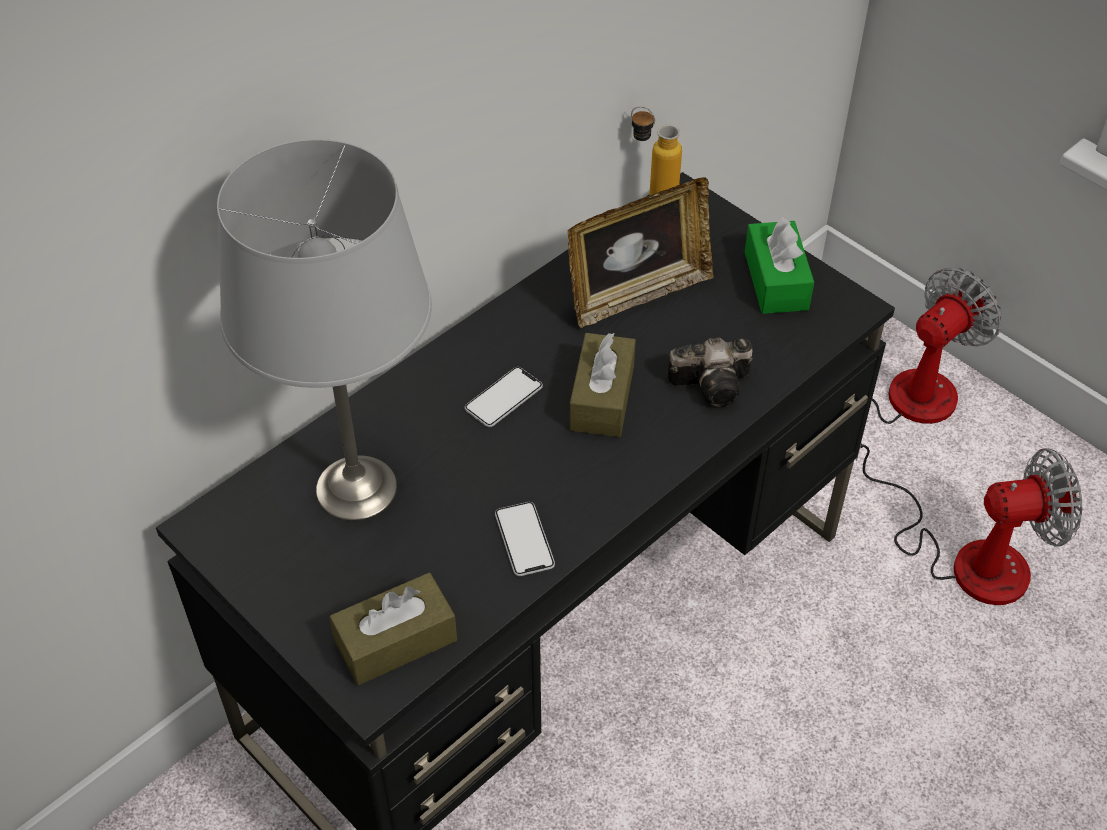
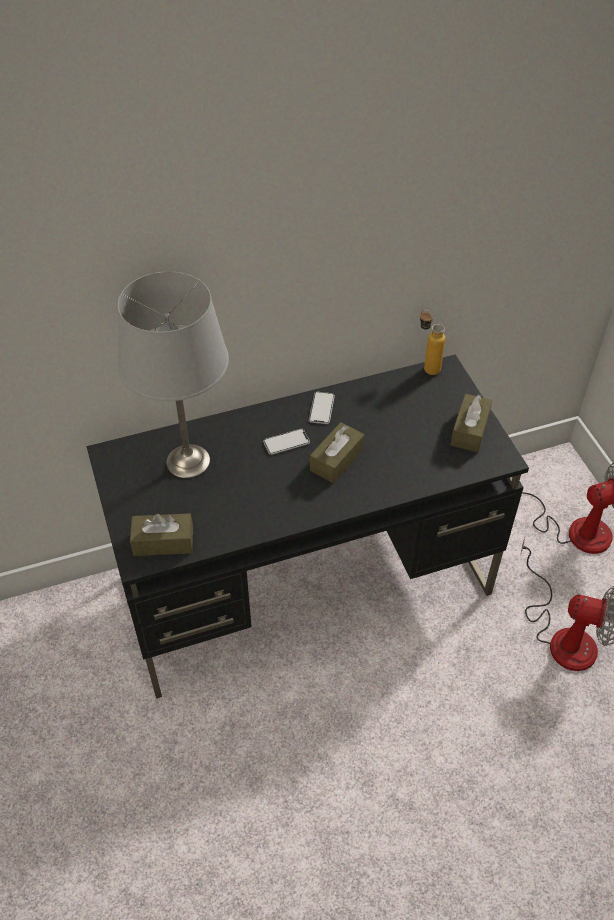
camera: 25 degrees right, 0 degrees up
(524, 540) = (253, 517): phone -> phone (321, 408)
(637, 294) = (389, 412): picture frame -> none
(715, 384) = (401, 474): camera -> none
(776, 280) = (470, 430): green tissue box -> brown tissue box

